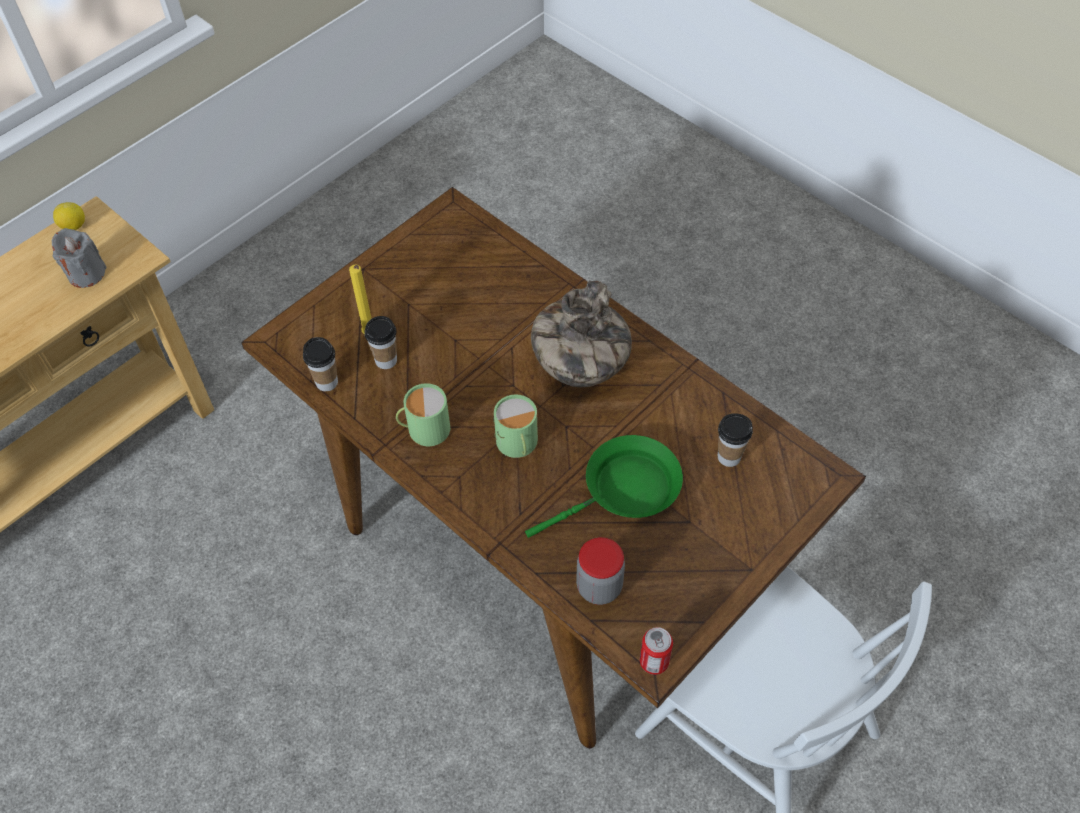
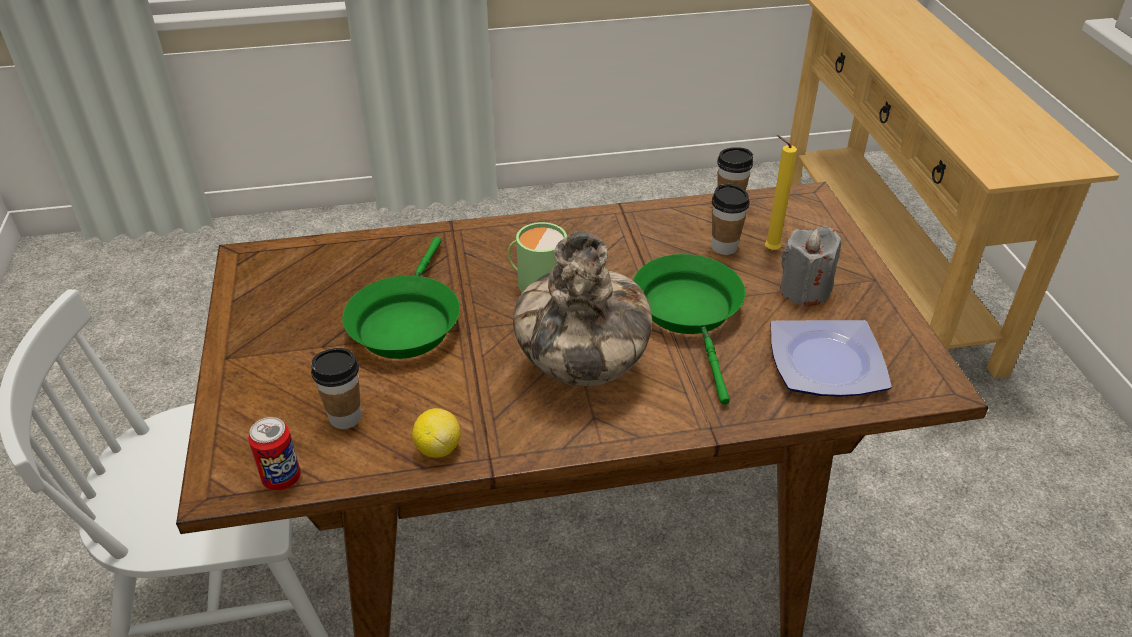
camera: 125 degrees right, 15 degrees down
(73, 226) = (1072, 152): lemon -> lemon (438, 448)
(86, 273) = (993, 144): grey candle -> grey candle (804, 290)
(424, 428) = (617, 238): green mug -> none
(472, 262) = (824, 362): none -> plate
(480, 342) = (690, 314): none -> green frying pan
(599, 587) = (343, 261): jar -> none
(654, 661) = (247, 257): can -> can (282, 478)

